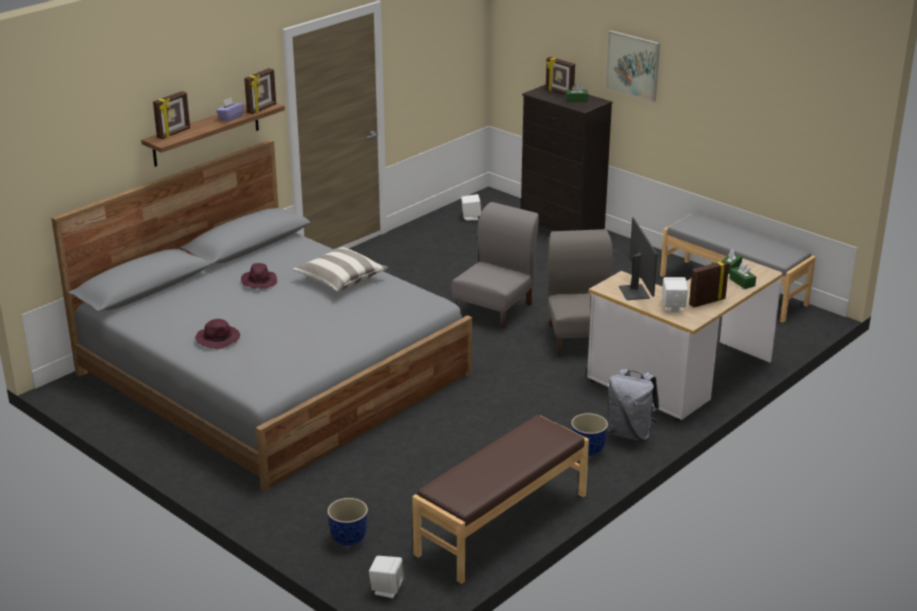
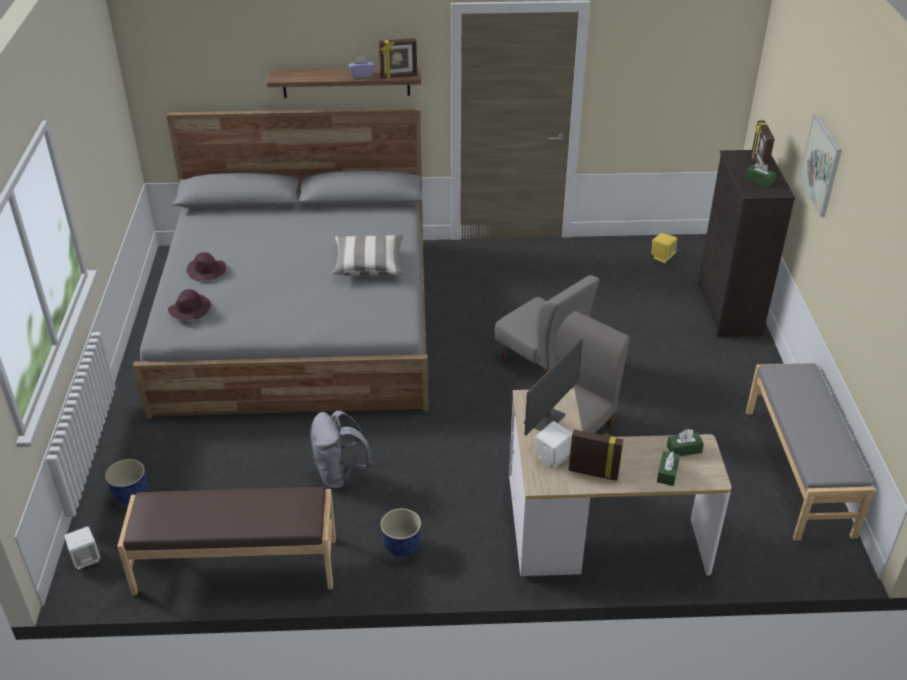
camera: 45 degrees right, 10 degrees up
(174, 133) = (298, 73): picture frame -> none
(259, 282) = (314, 235): purple hat -> purple hat (190, 309)
(470, 217) = (662, 257): white speaker -> yellow speaker
(495, 309) = (542, 360): grey chair -> grey chair turned 60 degrees clockwise
(630, 433) = (461, 556): grey backpack -> grey backpack (339, 474)

